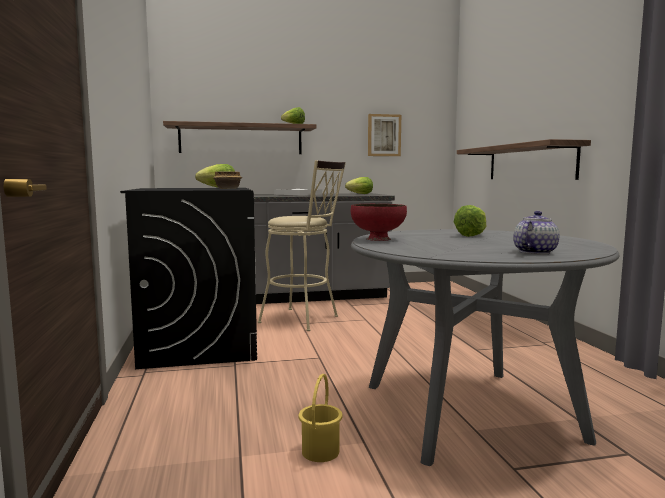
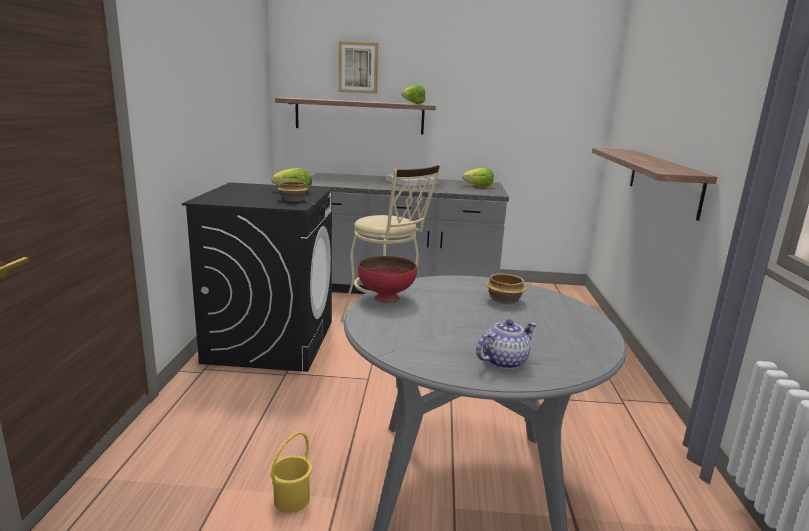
camera: 15 degrees right, 10 degrees up
(384, 135) = (520, 116): picture -> picture (358, 68)
(474, 235) = (503, 300): lettuce -> bowl

